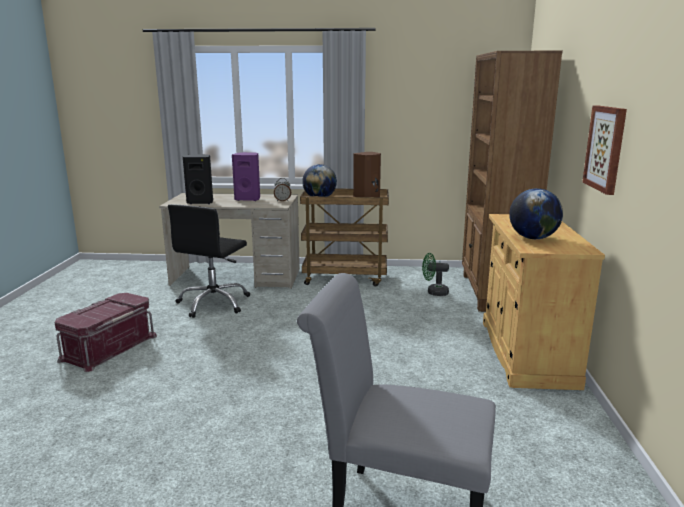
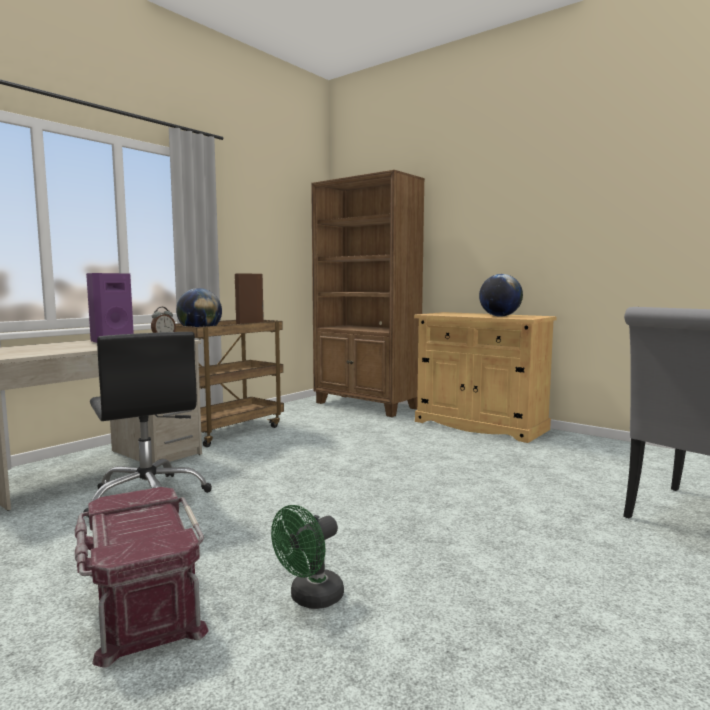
camera: 55 degrees left, 10 degrees down
(201, 202) = (55, 350): black speaker -> none
(434, 292) = (331, 417): green fan -> green fan (310, 599)
(606, 148) = (523, 242): picture -> none

